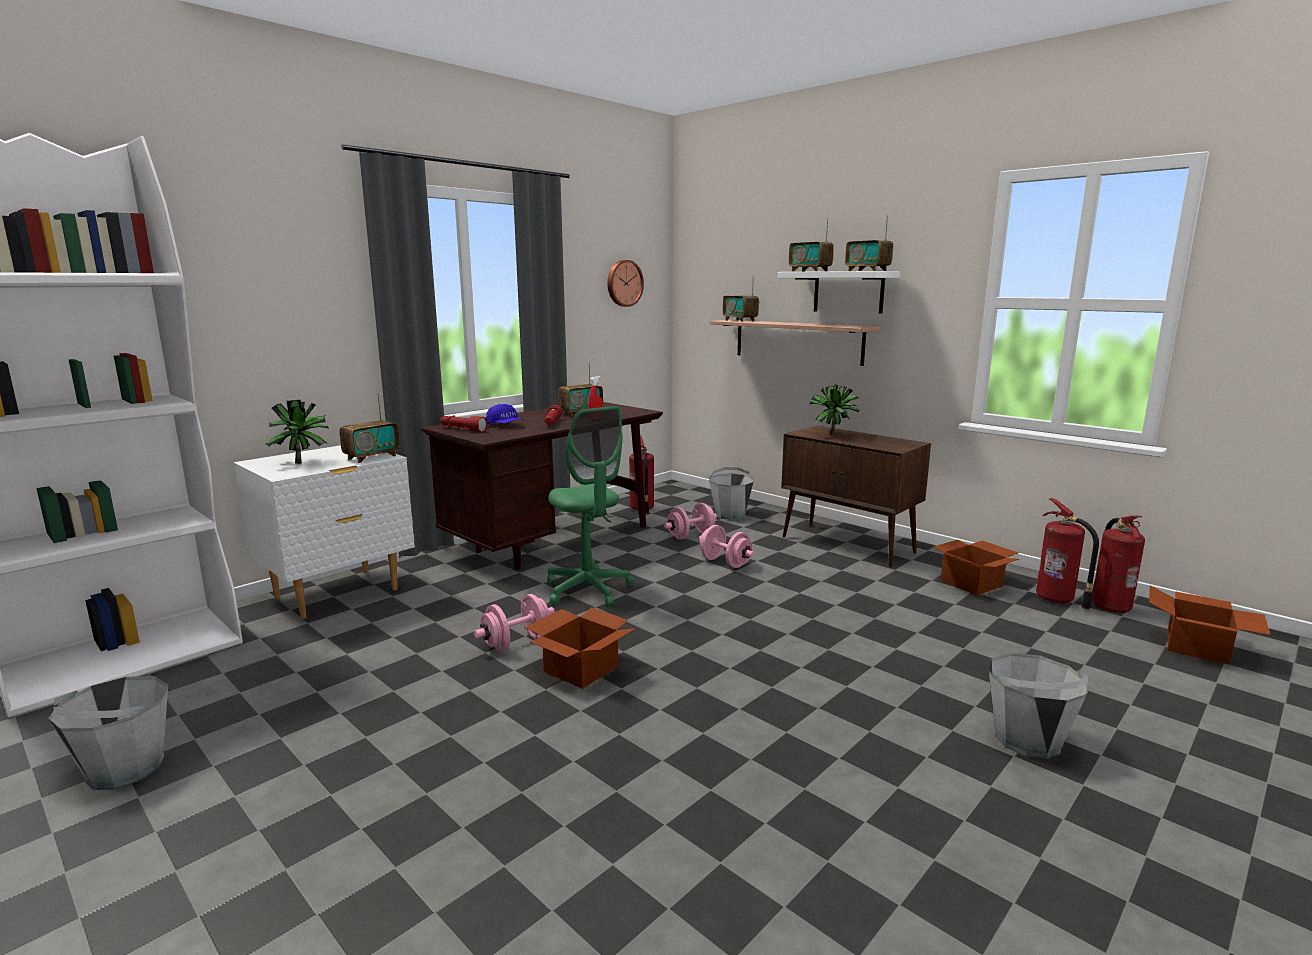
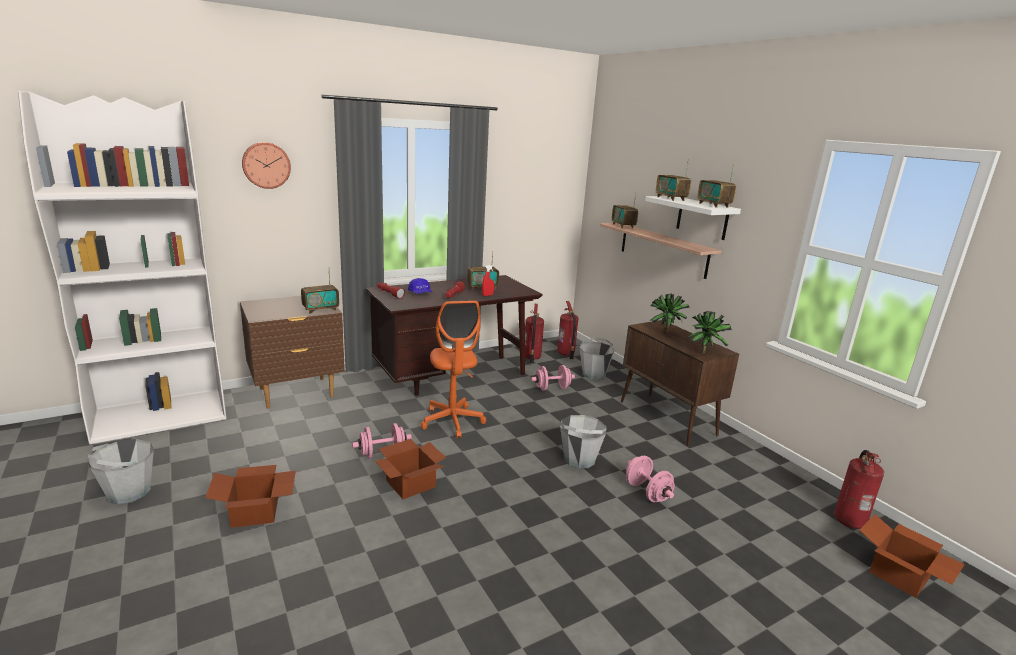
camera: 15 degrees right, 5 degrees up
(303, 462) = (278, 308): potted plant -> potted plant (704, 353)
(337, 594) = (297, 393): white nightstand -> brown nightstand
(588, 590) = (452, 421): green office chair -> orange office chair
(623, 283) = (541, 186): wall clock -> wall clock (266, 165)
(725, 562) = (562, 416): pink dumbbell -> pink dumbbell (647, 492)
(973, 583) = (745, 474): cardboard box -> cardboard box (256, 512)
(1027, 740) = (686, 618): grey bucket -> grey bucket (579, 459)
(1056, 600) = (806, 503): fire extinguisher -> fire extinguisher (566, 354)

